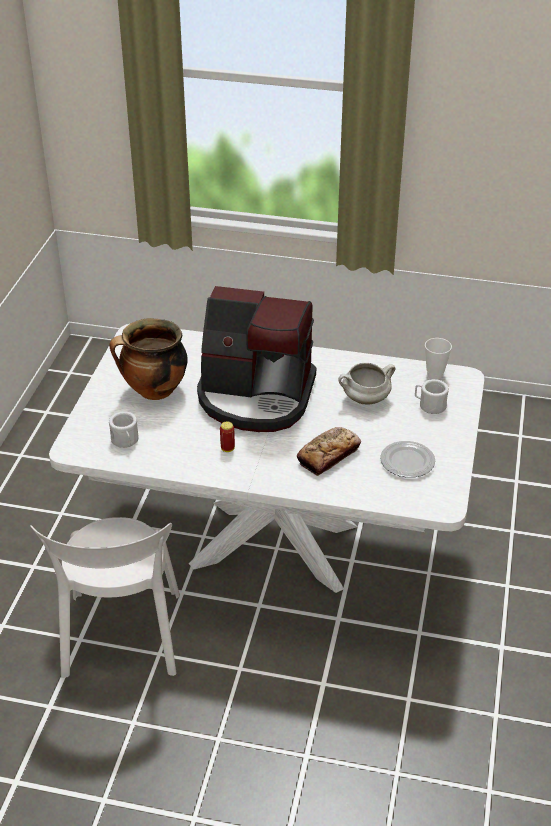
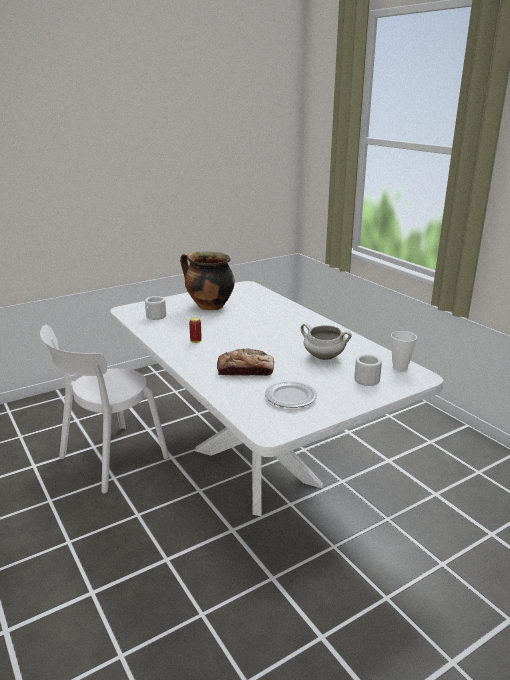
camera: 45 degrees right, 15 degrees down
(256, 397) = (257, 329): coffee machine -> none

